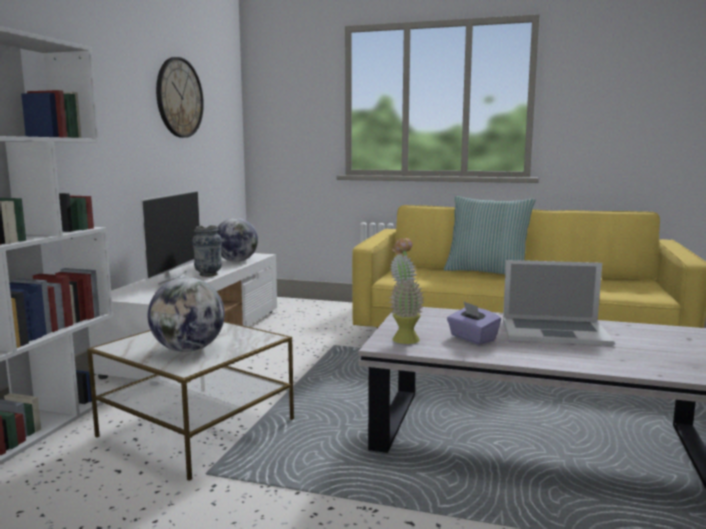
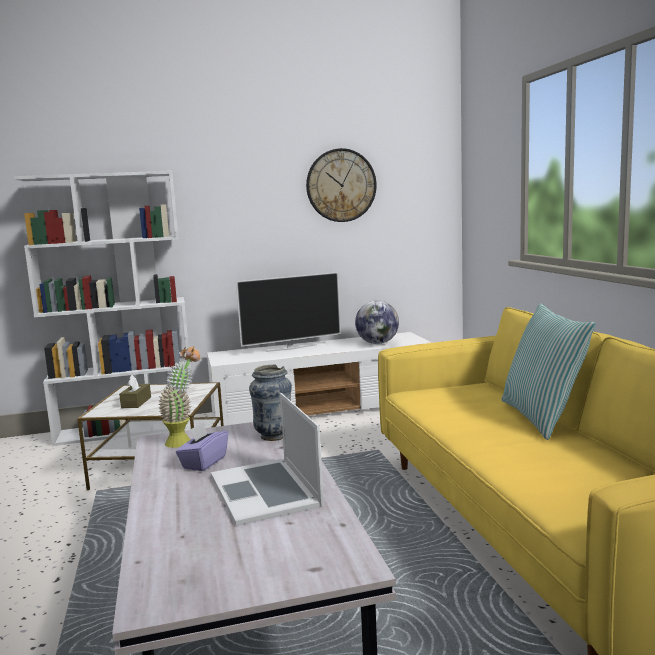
camera: 60 degrees right, 0 degrees up
(189, 349) = (136, 402): globe -> brown tissue box
(208, 274) = (316, 351): vase -> vase (274, 436)

